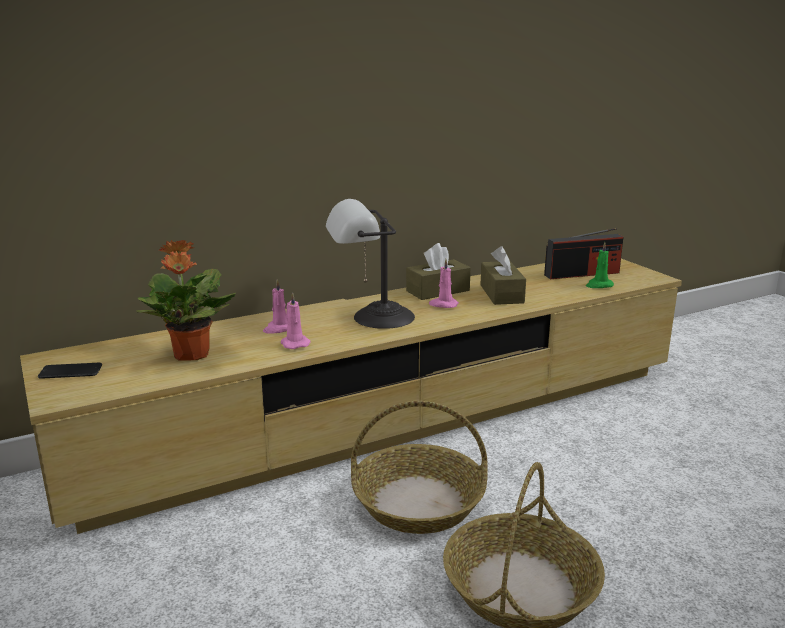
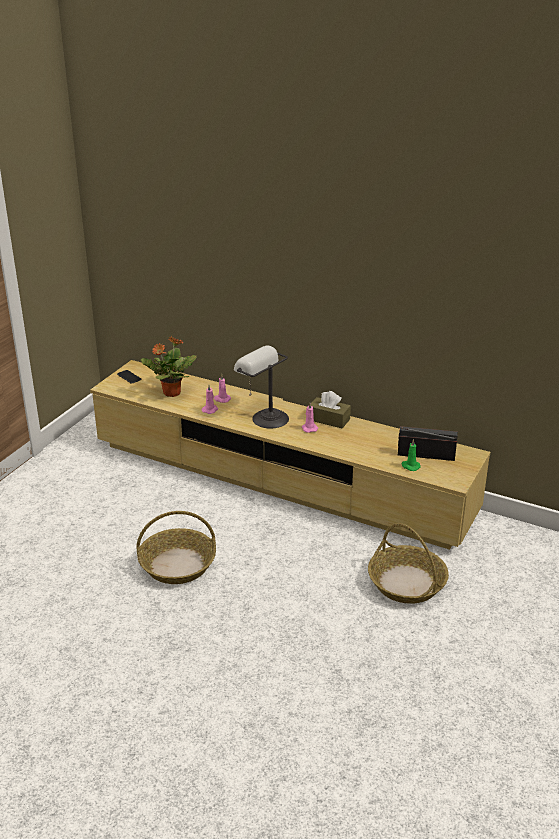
camera: 55 degrees right, 10 degrees up
(417, 503) = (212, 516): basket -> basket (406, 583)
(501, 294) = (350, 439): brown tissue box -> none
(582, 274) = (426, 455): radio -> radio turned 150 degrees clockwise

